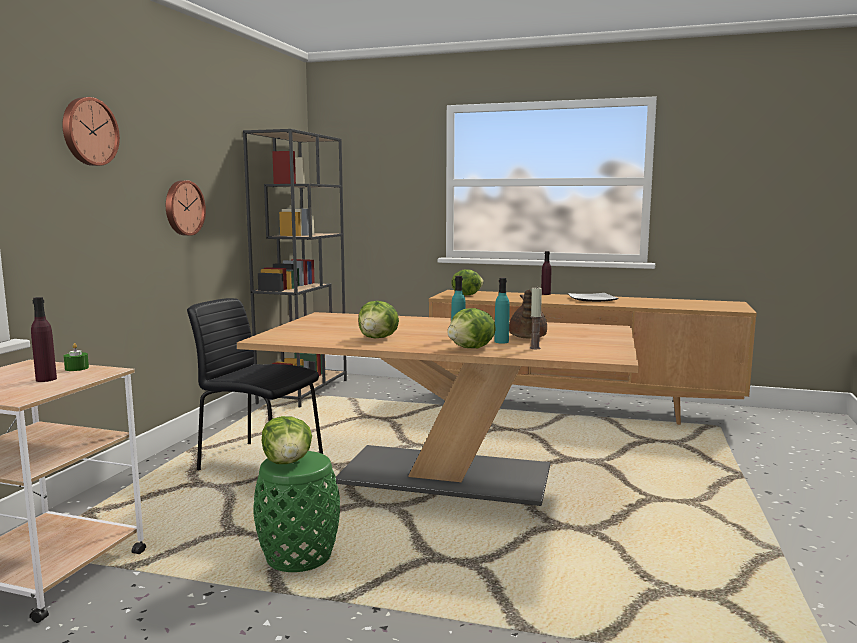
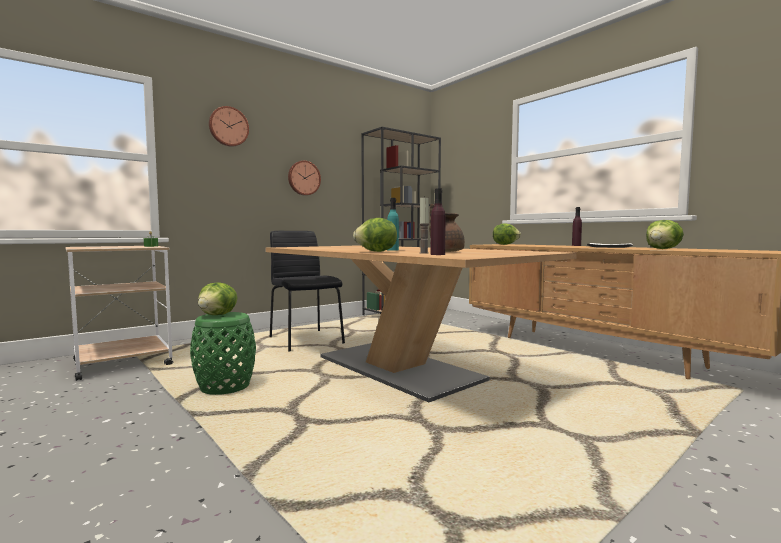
camera: 35 degrees right, 5 degrees down
(46, 379) = (122, 247): purple bottle -> purple bottle (437, 254)
(378, 338) = (343, 248): lettuce -> lettuce (663, 249)
(501, 342) = (415, 251): turquoise bottle -> none

